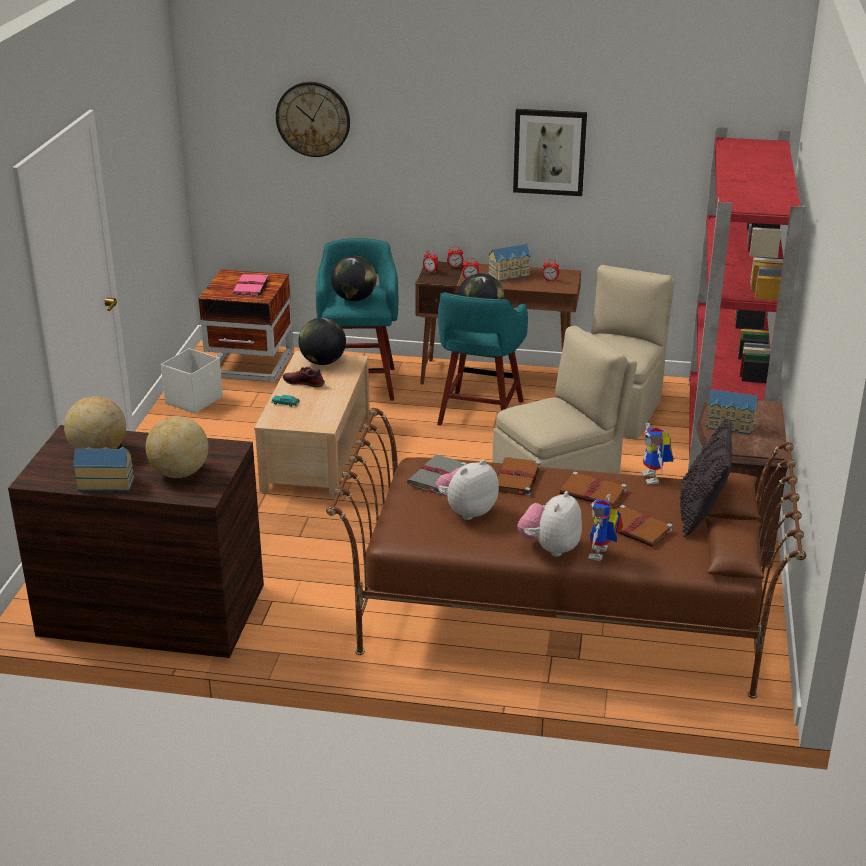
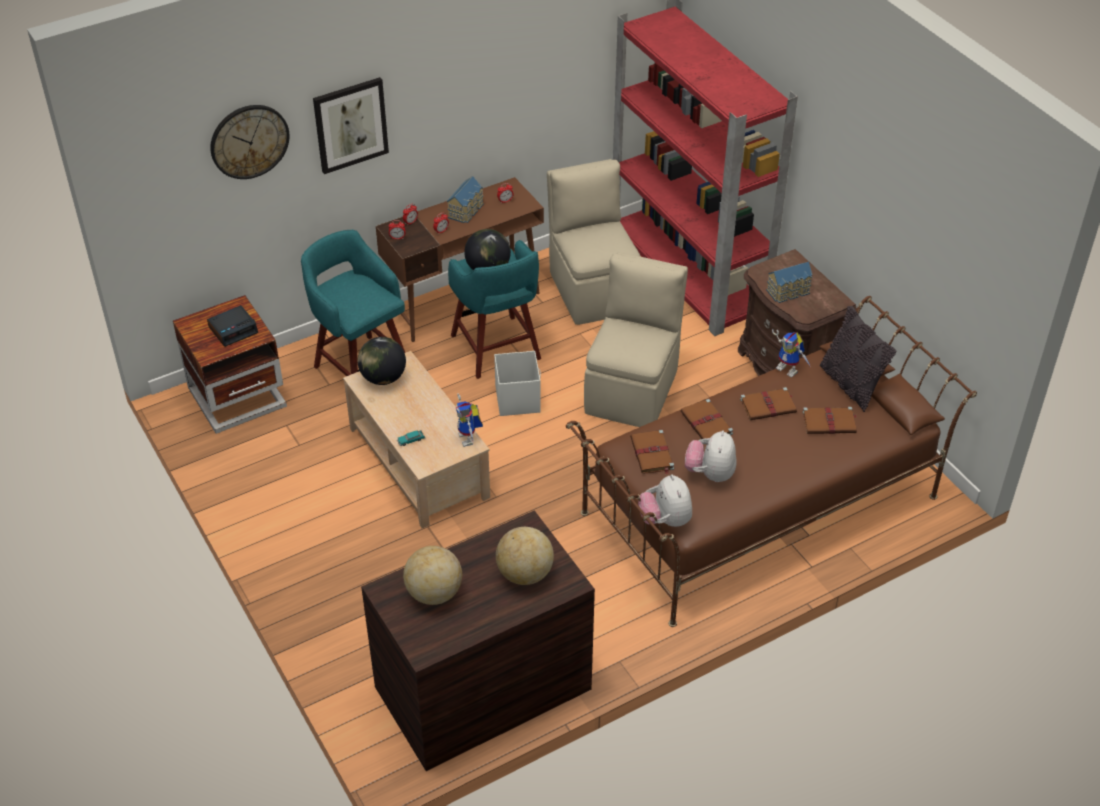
camera: 40 degrees left, 15 degrees up
(106, 482) = (483, 618): toy house -> none
(195, 400) = (241, 465): white storage box -> white storage box (518, 399)
(250, 288) = (233, 329): pink book -> alarm clock
(304, 383) = (397, 409): shoe -> none
(354, 299) = (358, 300): globe -> none
(436, 477) = (652, 454): grey book -> brown book
(549, 152) = (477, 87): picture -> picture (350, 124)
(550, 548) = (797, 472): plush toy -> plush toy (665, 520)
(601, 556) = (834, 459): toy robot -> toy robot (469, 439)

